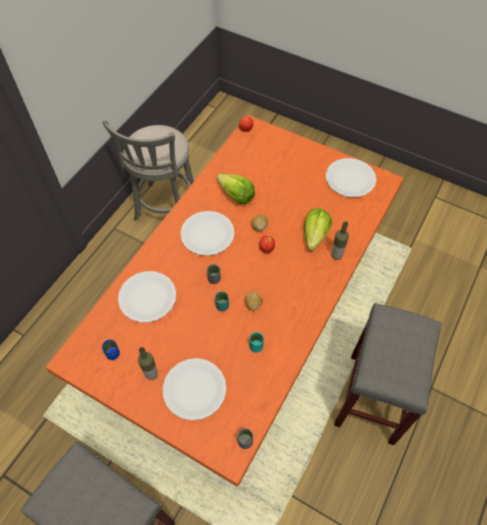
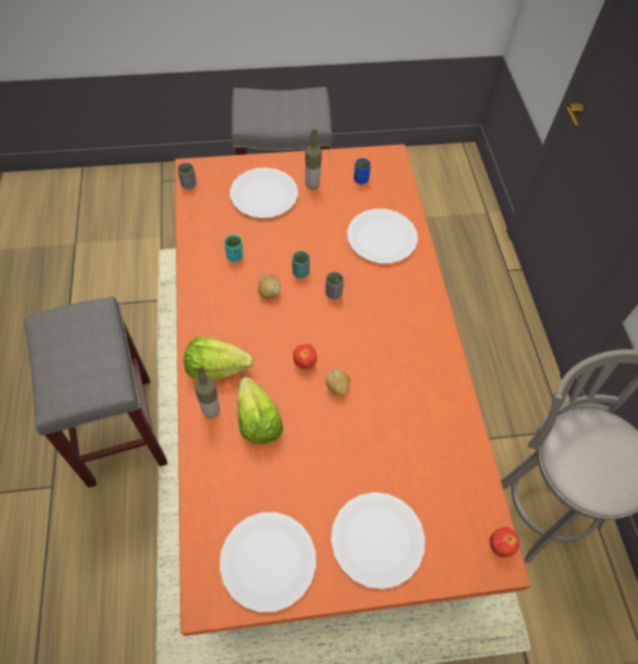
camera: 140 degrees right, 0 degrees up
(207, 234) = (389, 338): white plate -> white plate (377, 539)
(236, 196) = (404, 412): lettuce -> lettuce (216, 368)

